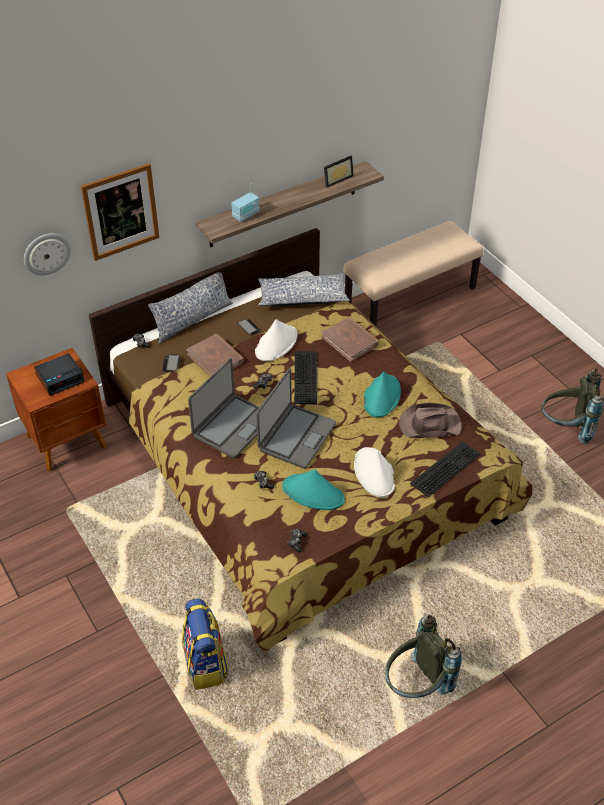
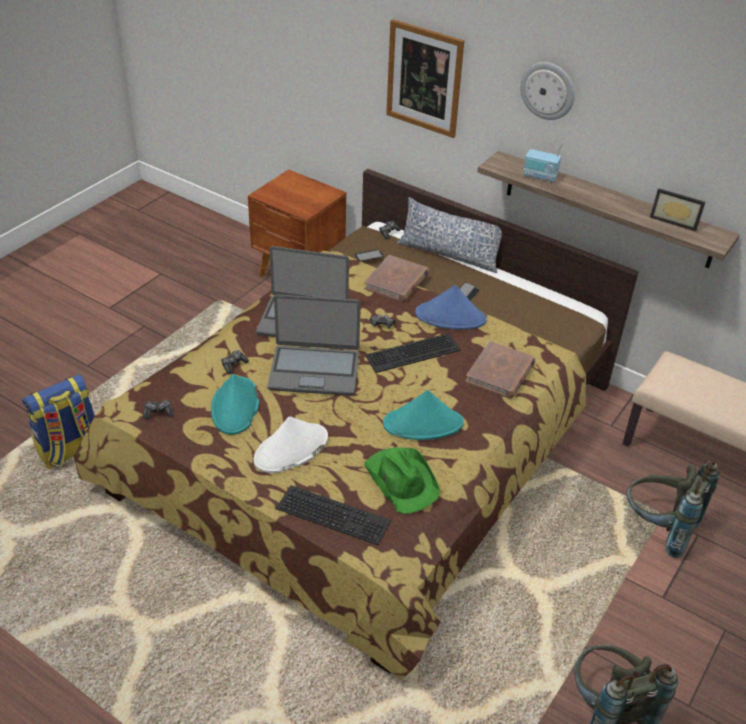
camera: 65 degrees right, 5 degrees down
(46, 253) = (348, 73): wall clock -> wall clock (548, 90)
(60, 378) = (301, 197): alarm clock -> none
(276, 344) = (450, 317): white hat -> blue hat
(302, 297) = (549, 319): pillow -> none
(416, 686) = (87, 640): grey backpack -> grey backpack (658, 529)
(429, 425) = (401, 480): brown hat -> green hat

